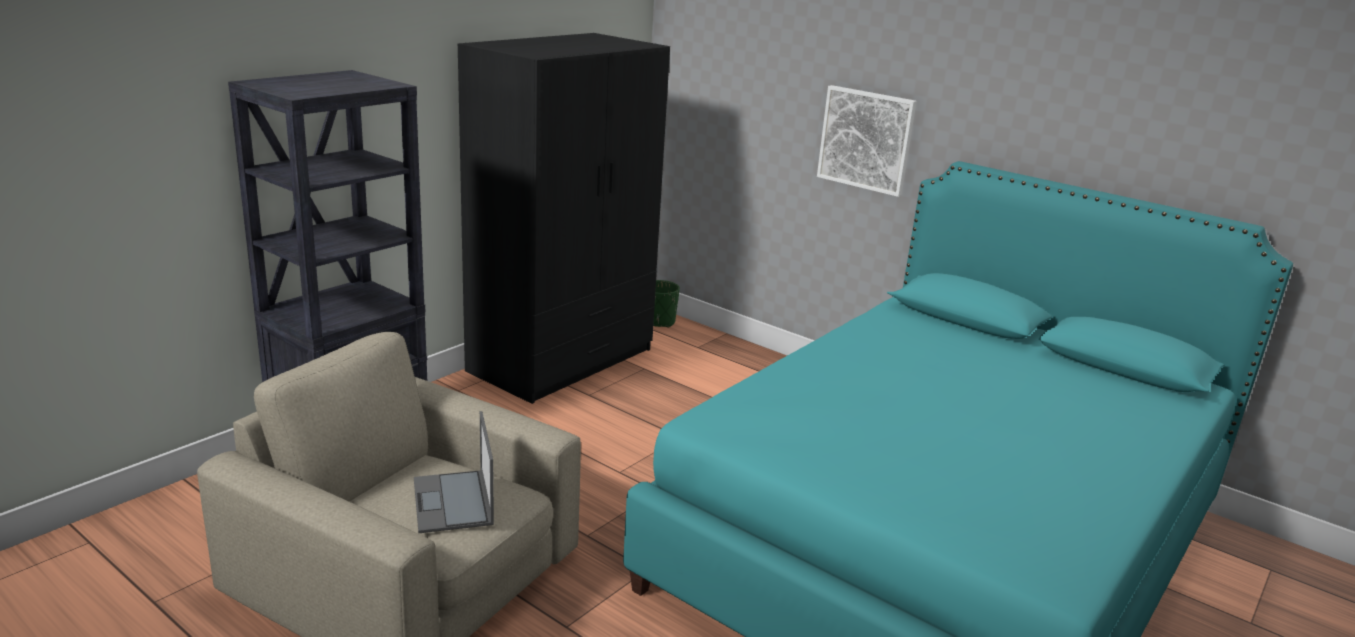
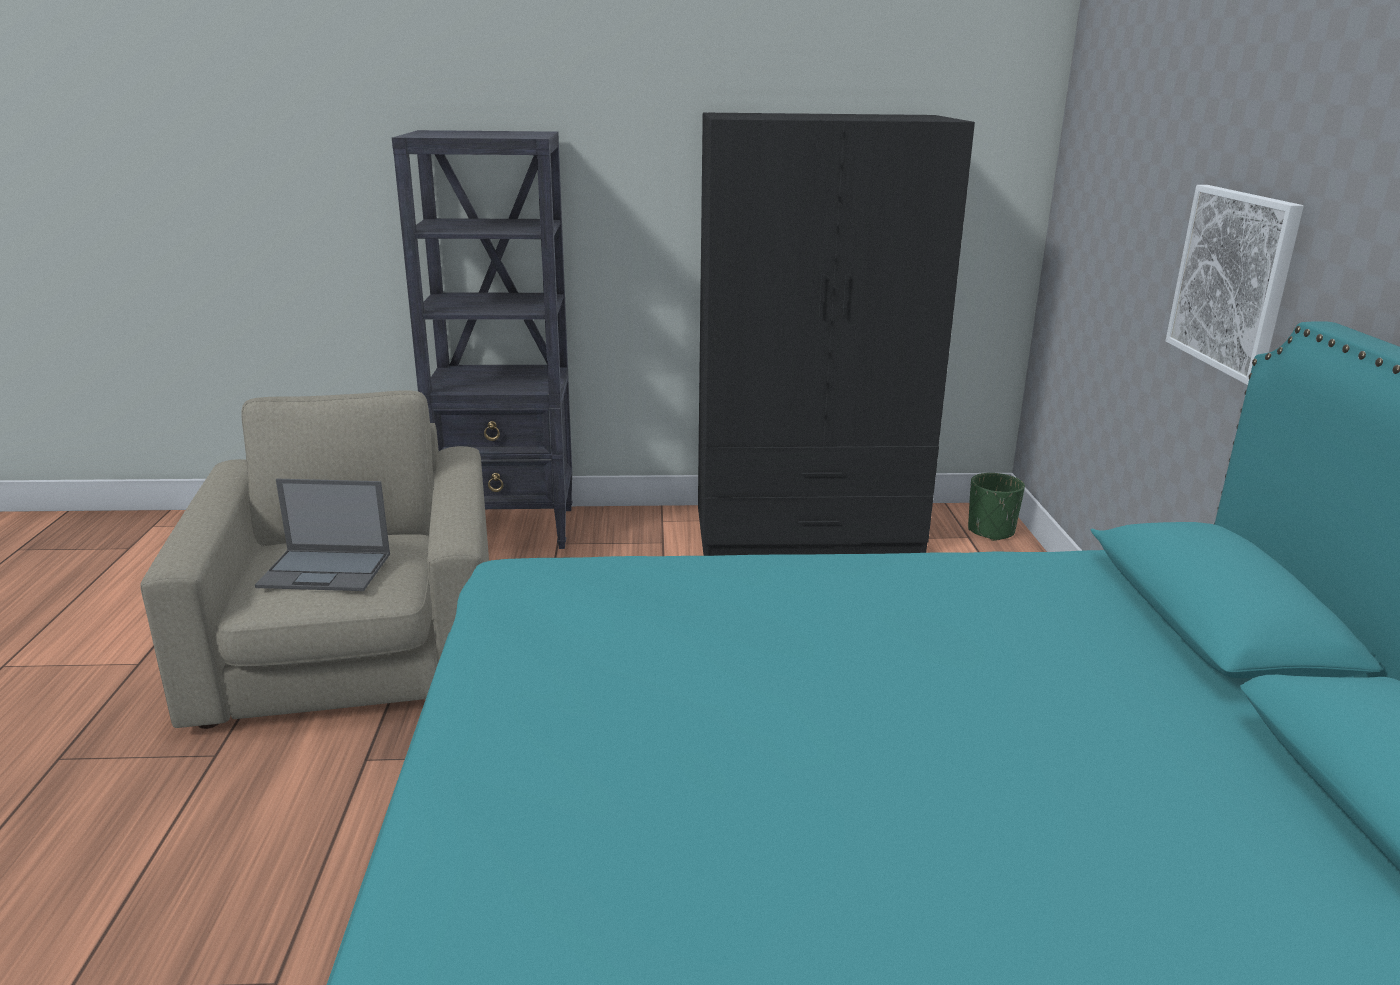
camera: 50 degrees right, 0 degrees up
(453, 502) = (327, 570): laptop -> laptop turned 120 degrees counterclockwise

